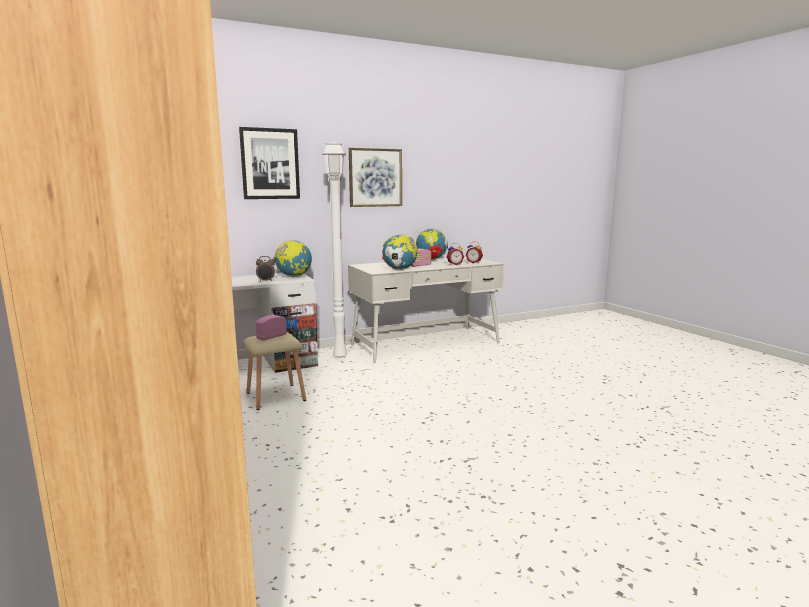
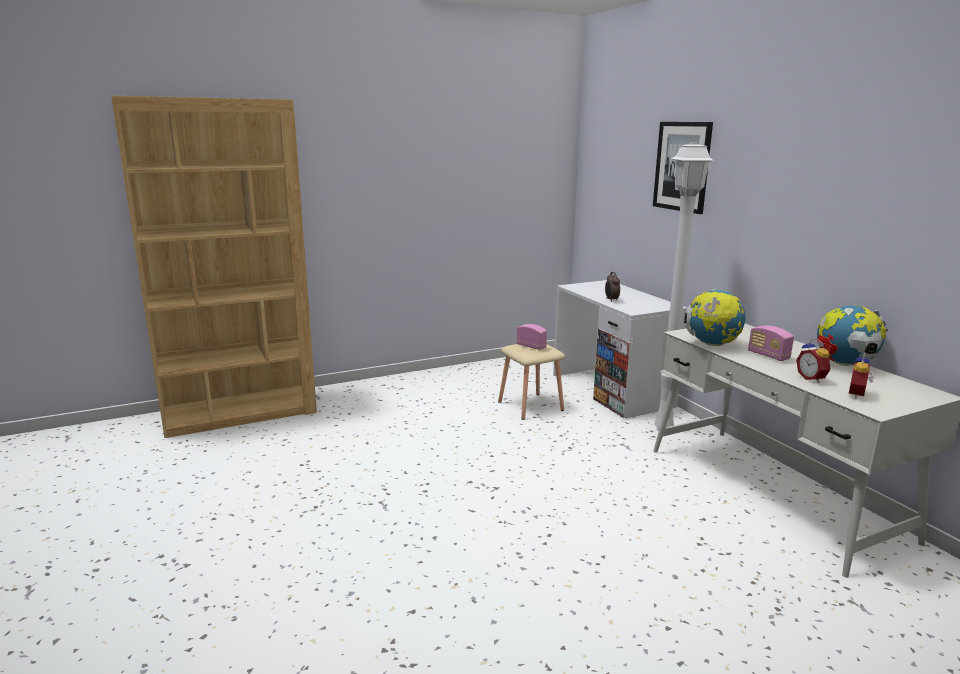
camera: 90 degrees right, 5 degrees up
(294, 277) = (645, 307): globe -> none
(375, 177) = (801, 197): picture -> none

